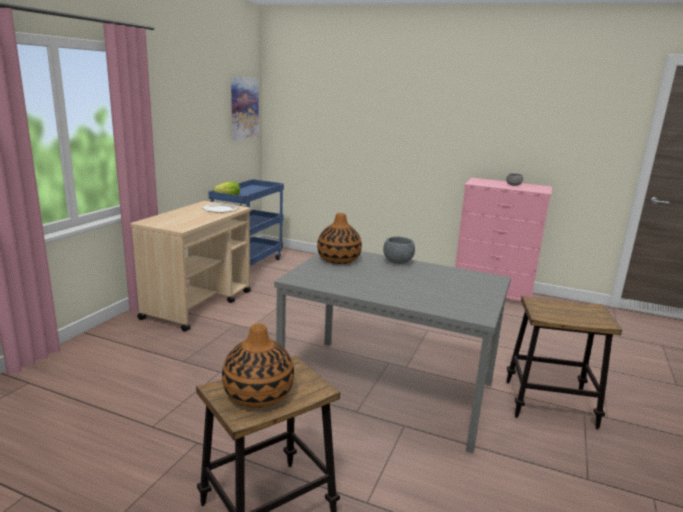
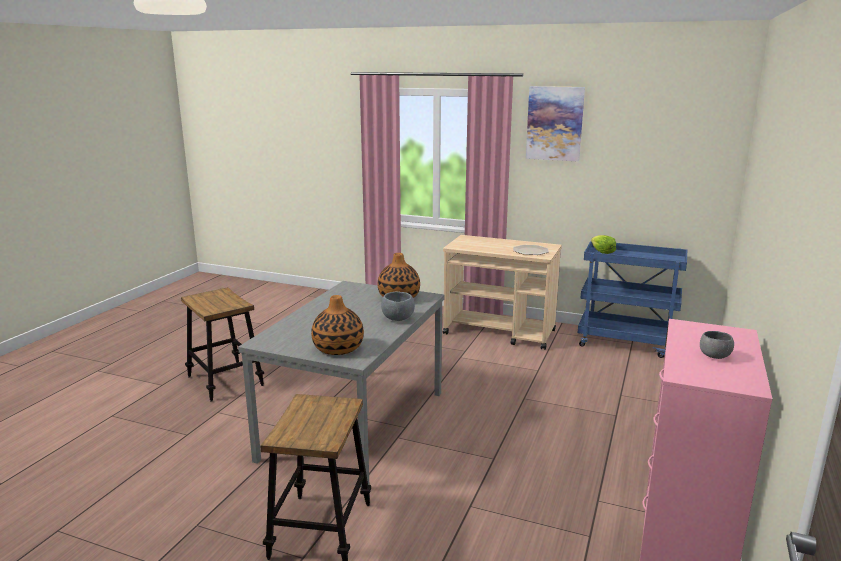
camera: 90 degrees right, 0 degrees up
(244, 108) = (694, 158): picture -> picture (554, 123)
(258, 395) = (211, 299): vase -> vase (338, 348)

